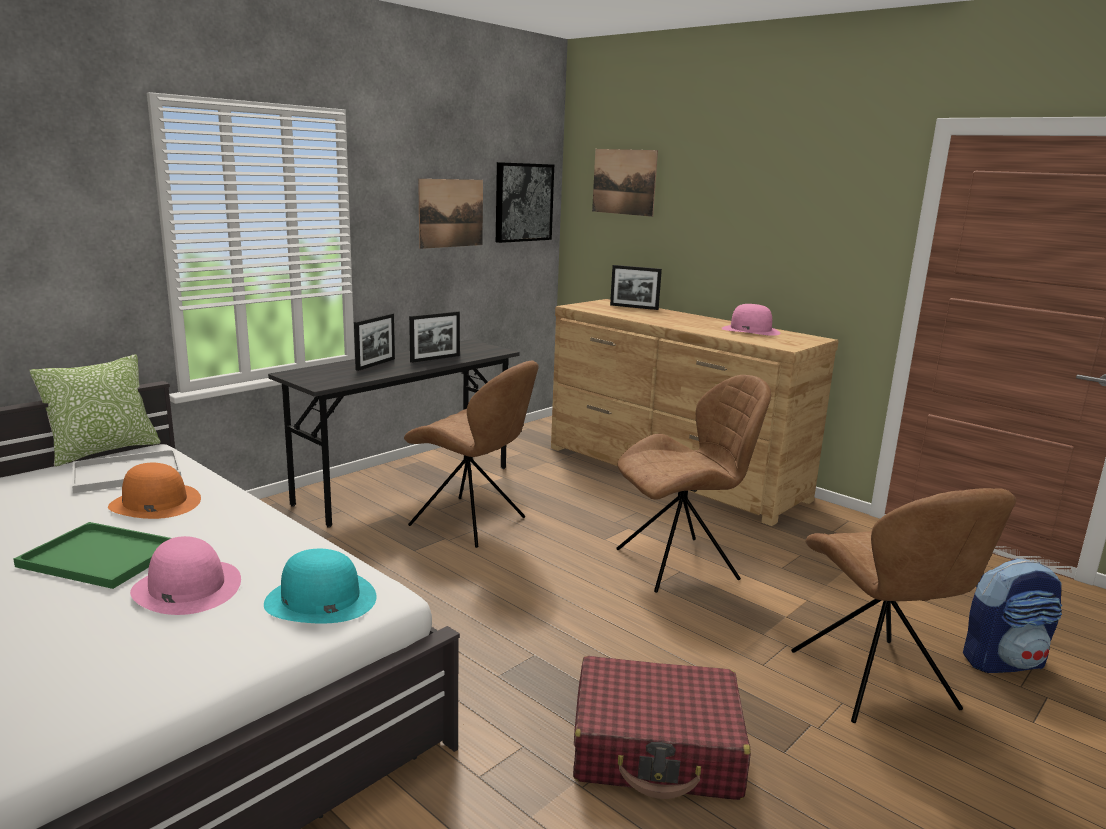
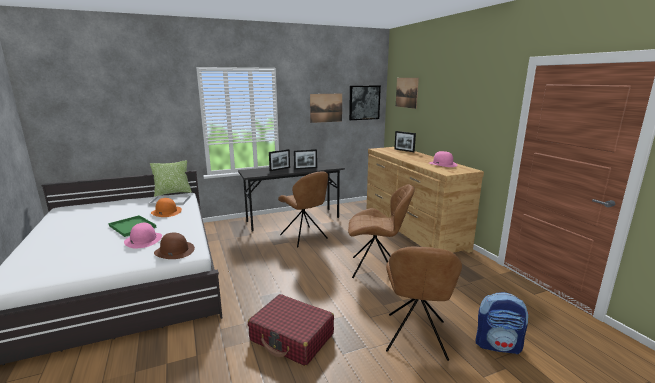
camera: 25 degrees right, 0 degrees up
(320, 599) = (174, 251): turquoise hat -> brown hat

